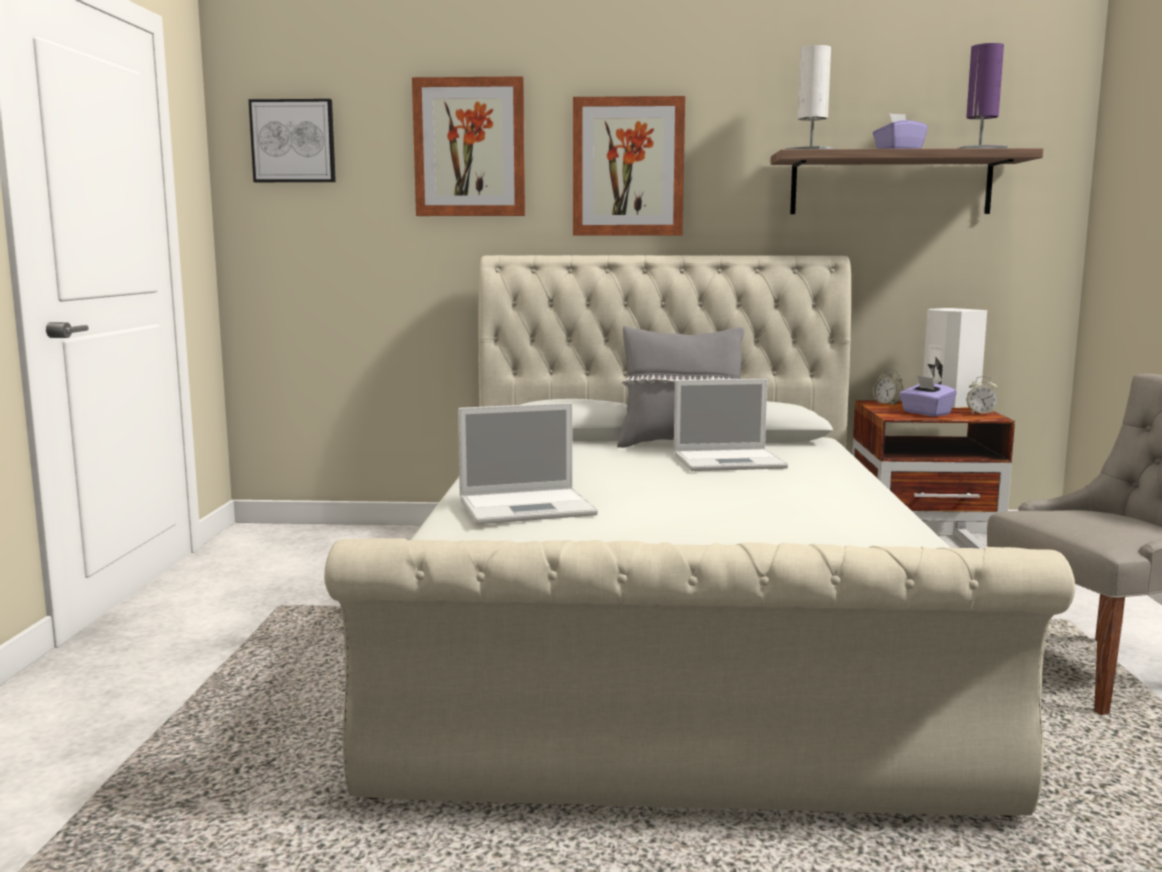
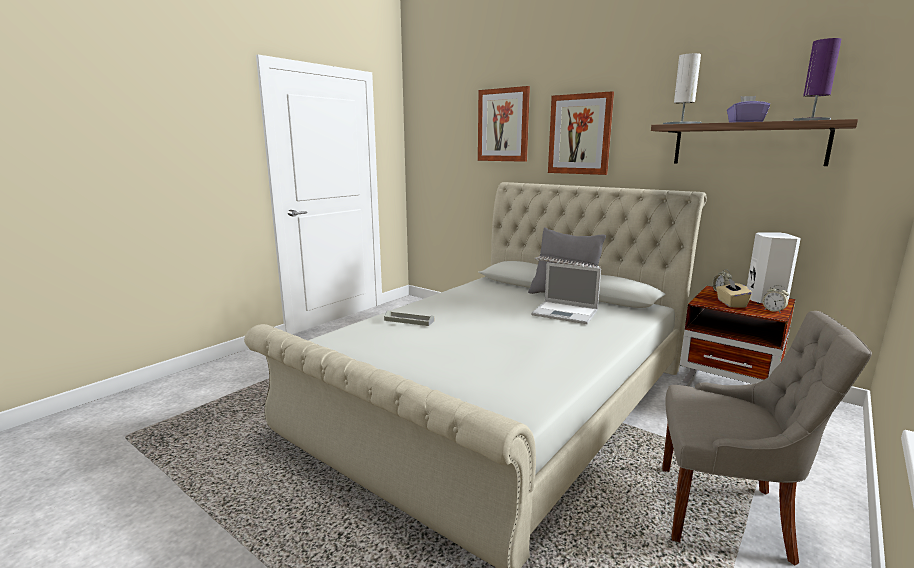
camera: 35 degrees right, 5 degrees up
(293, 141) = (433, 124): picture -> none
(529, 507) = (409, 320): laptop -> grey tray
(926, 413) = (731, 303): purple tissue box -> beige tissue box

